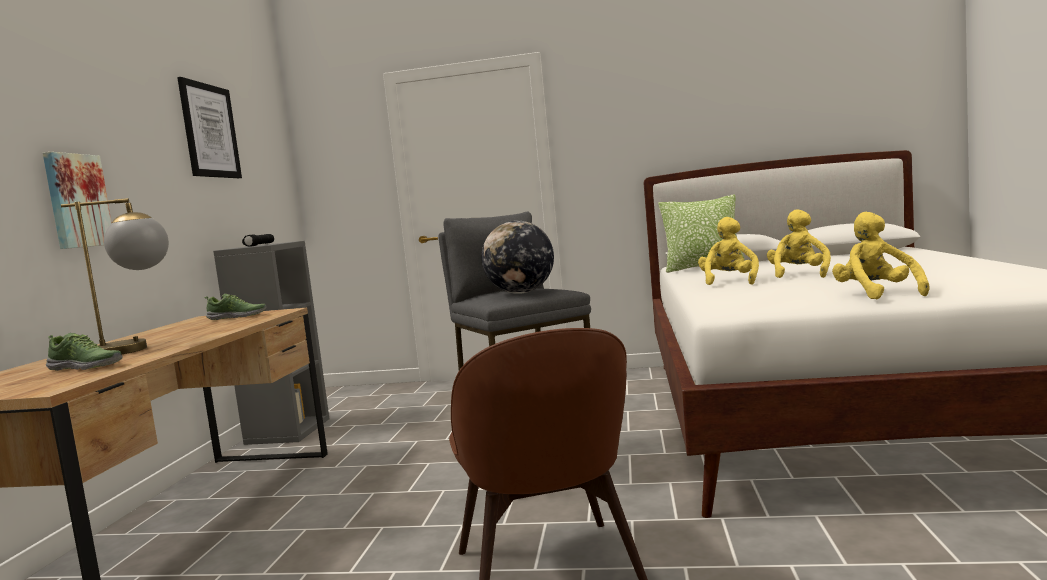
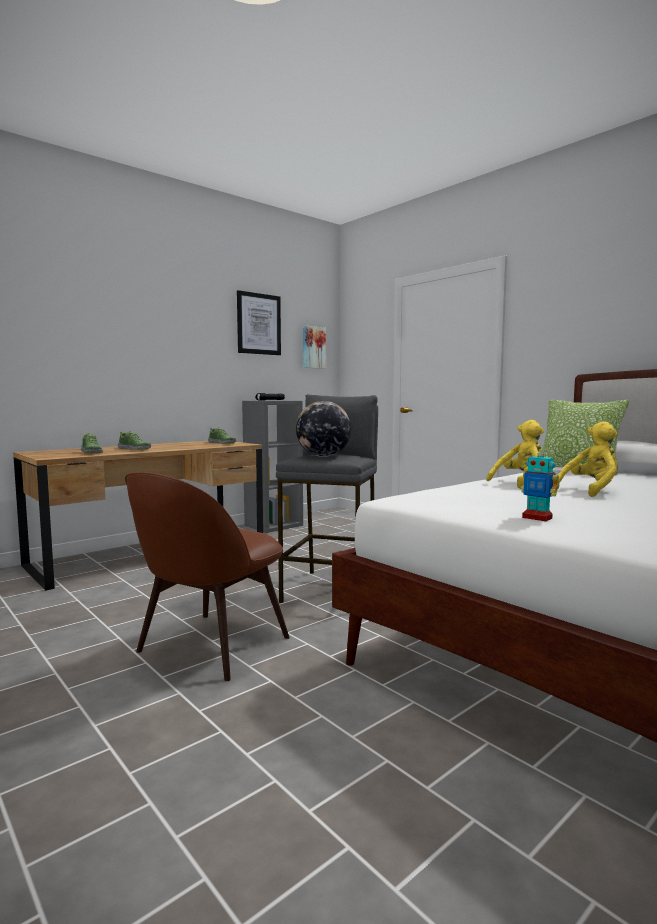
camera: 40 degrees right, 0 degrees up
(76, 201) = (146, 364): picture -> picture (313, 347)
(140, 348) = (134, 449): table lamp -> shoe
(876, 294) = (537, 518): yellow plush toy -> toy robot

